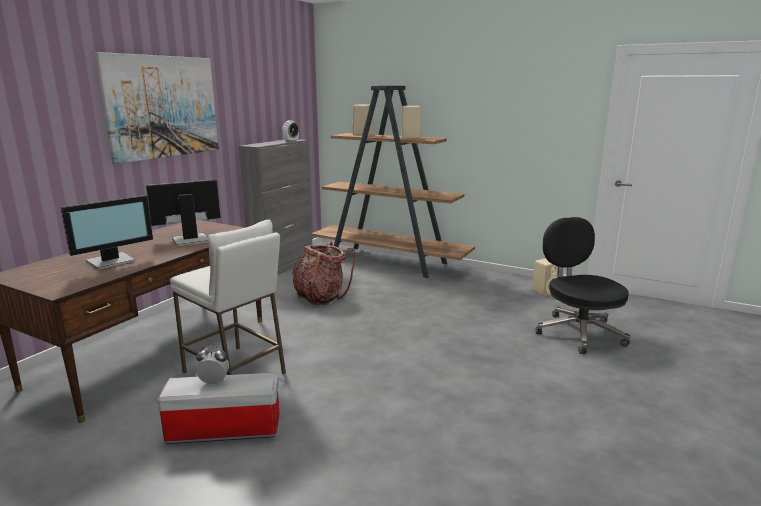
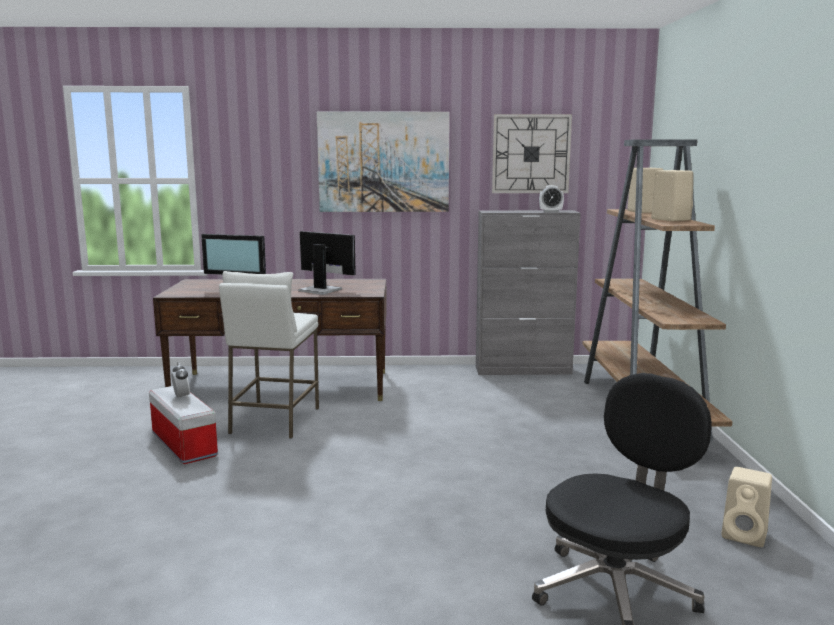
camera: 60 degrees right, 5 degrees down
(261, 96) = (531, 154): none -> wall clock
(321, 297) = (473, 406): backpack -> none

